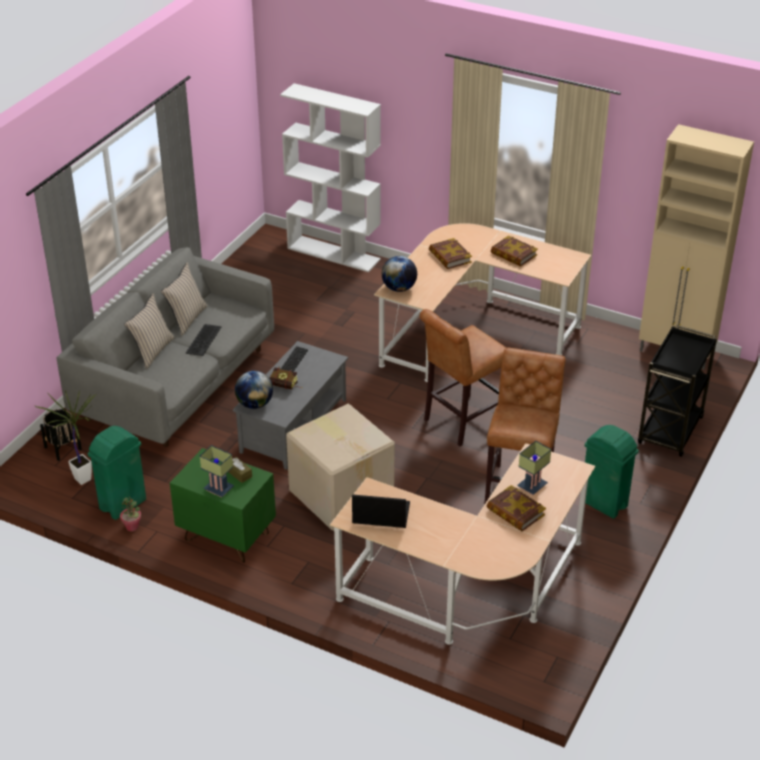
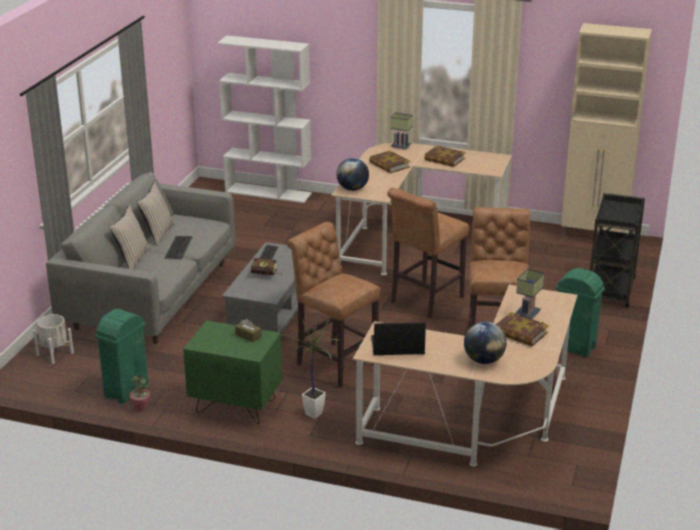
camera: 10 degrees left, 10 degrees down
(62, 448) = (55, 354): black planter -> white planter
(83, 482) = (82, 378): potted plant -> potted plant (315, 416)
(217, 489) = (231, 349): table lamp -> table lamp (399, 147)
(254, 404) = (241, 290): globe -> globe (483, 360)
(341, 494) = (334, 363): cardboard box -> brown stool

